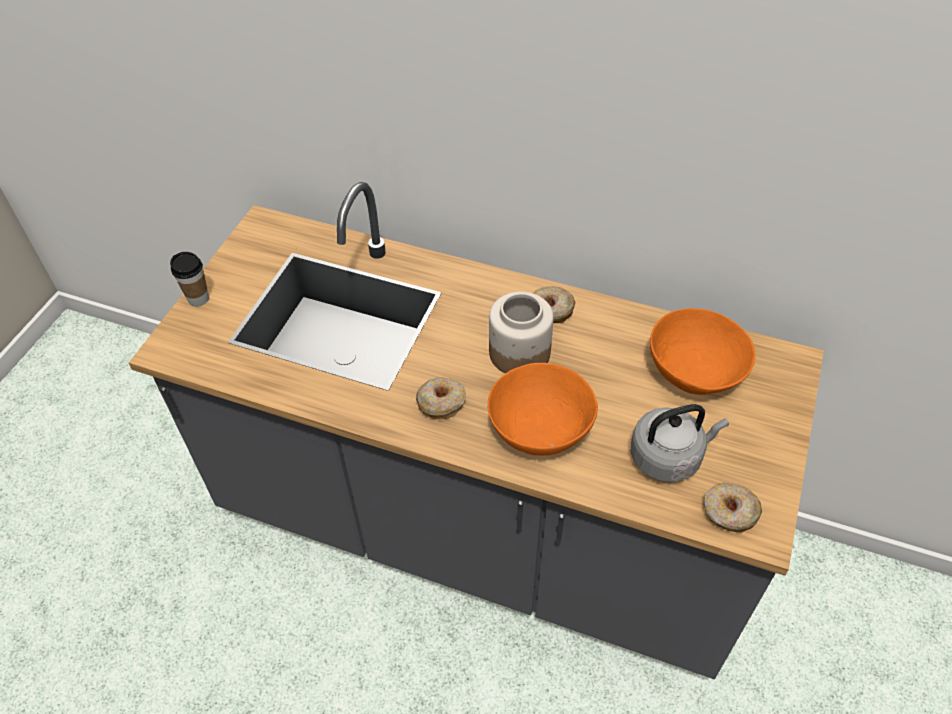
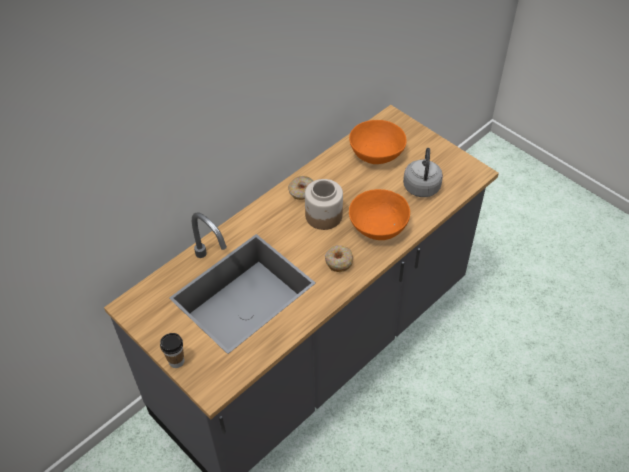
camera: 65 degrees left, 0 degrees up
(729, 512) = (462, 178): donut -> none

